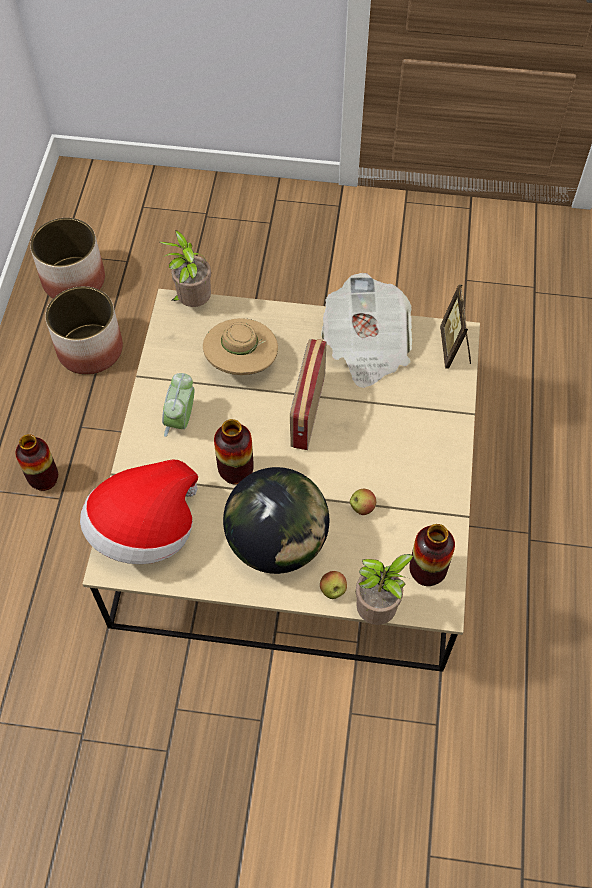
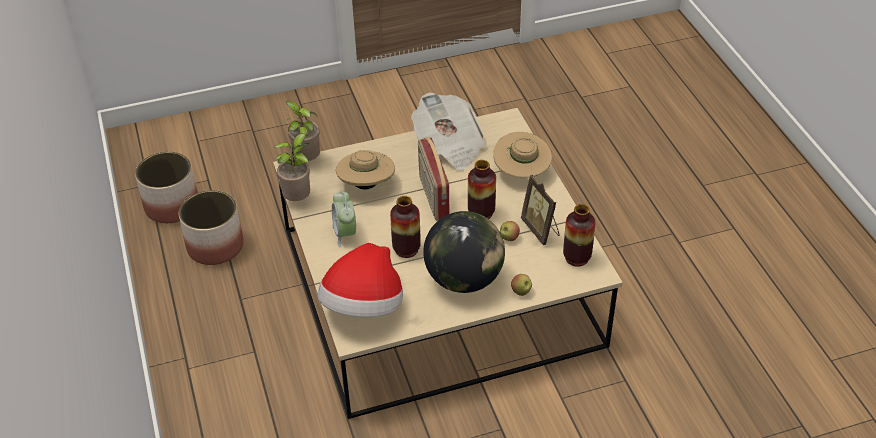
camera: 25 degrees left, 15 degrees down
(44, 479) = (233, 343): vase -> vase (481, 213)
(378, 611) = (559, 291): potted plant -> potted plant (299, 199)
(431, 419) = (521, 172): none -> beige hat
(455, 348) = (511, 127): picture frame -> picture frame (541, 229)

